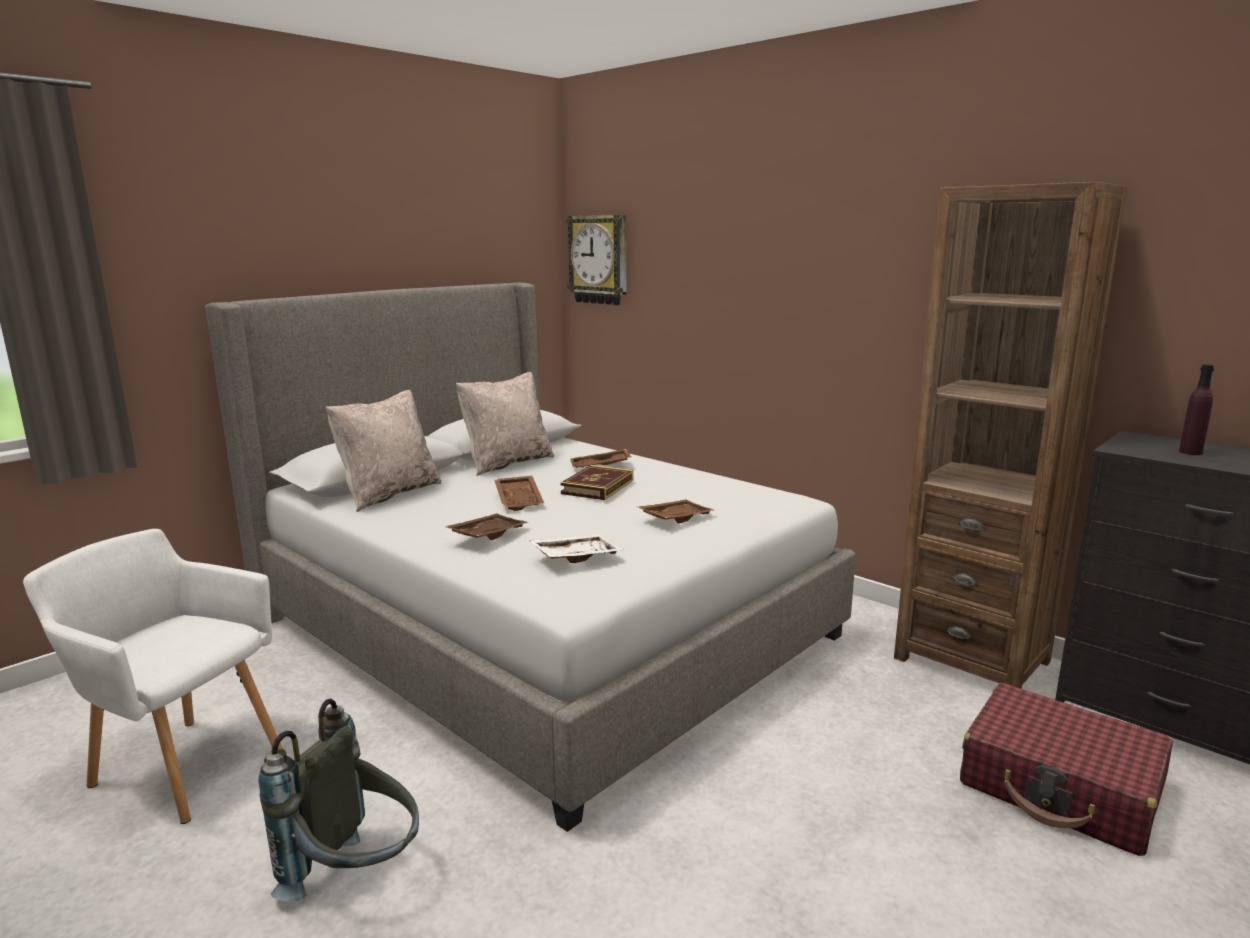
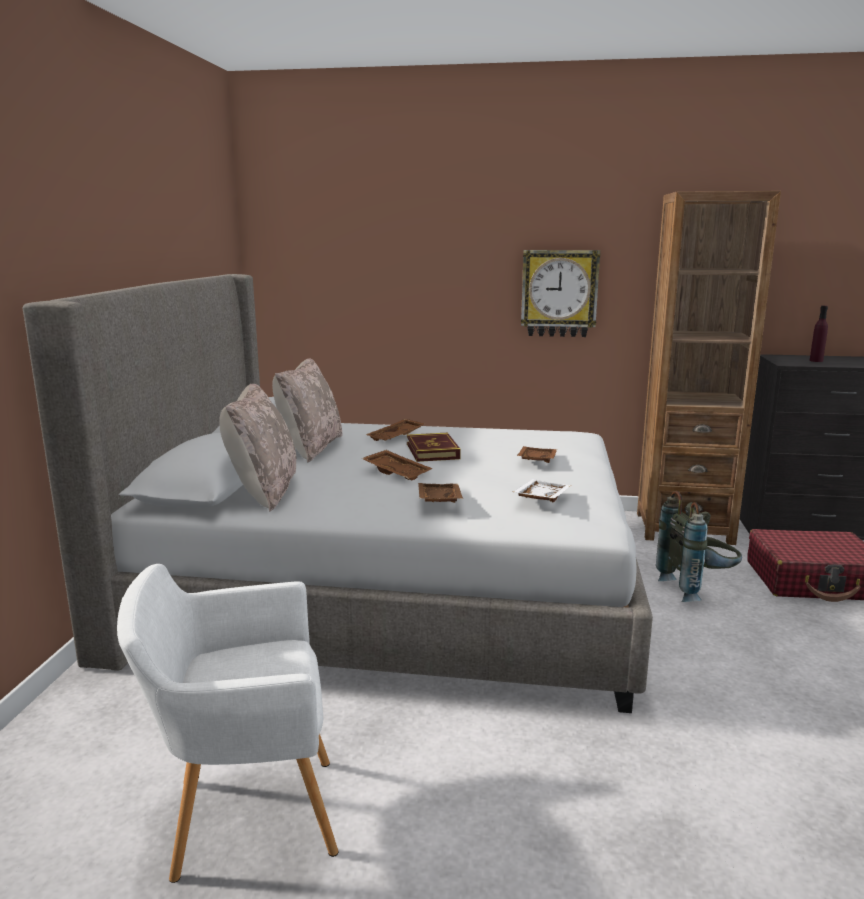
camera: 35 degrees left, 0 degrees up
(357, 877) = (546, 811): grey backpack -> grey backpack (697, 589)
(599, 260) = (289, 251): wall clock -> wall clock (559, 293)

